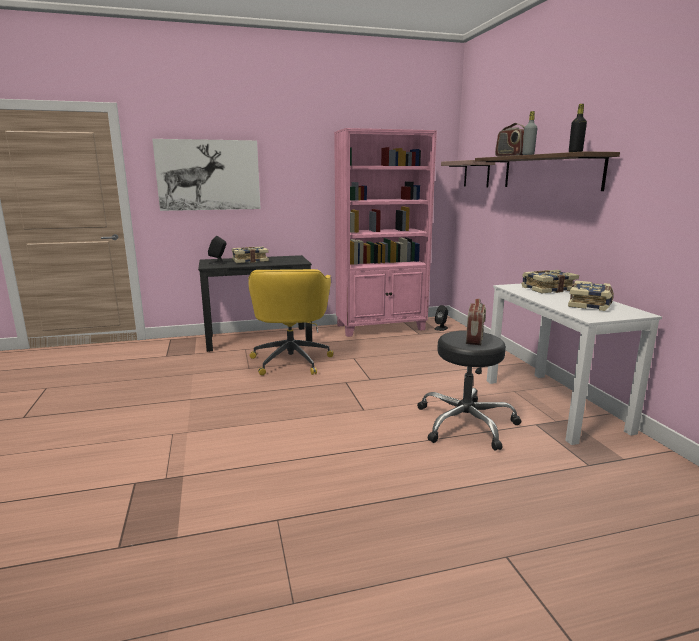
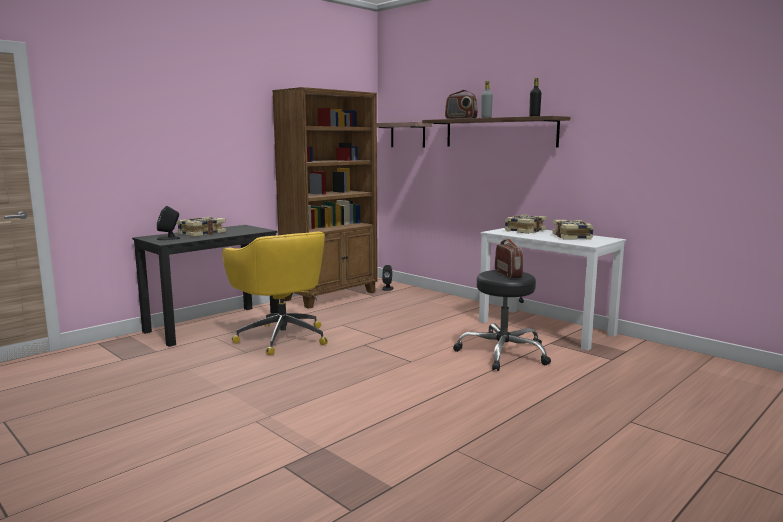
camera: 30 degrees left, 5 degrees down
(208, 175) = (141, 135): picture -> none
(381, 327) = (331, 296): pink bookcase -> brown bookcase

